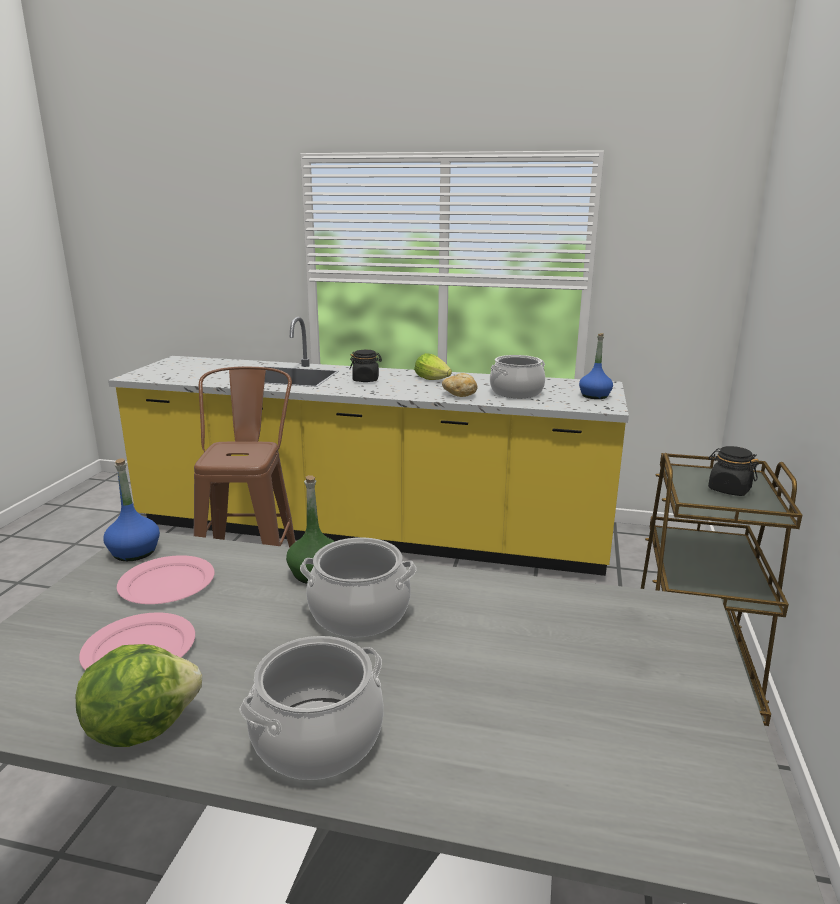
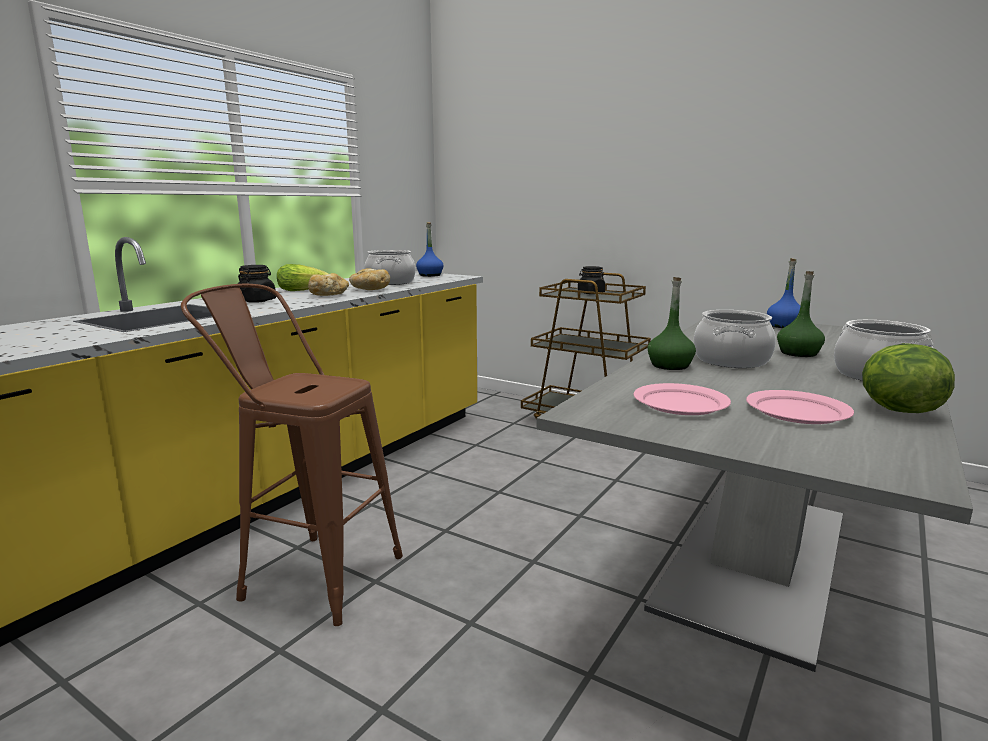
camera: 70 degrees left, 5 degrees down
(134, 552) = (605, 414): blue bottle -> blue bottle (784, 326)
(413, 390) = (328, 295): none -> bread
(438, 671) = (798, 353): none -> green bottle

